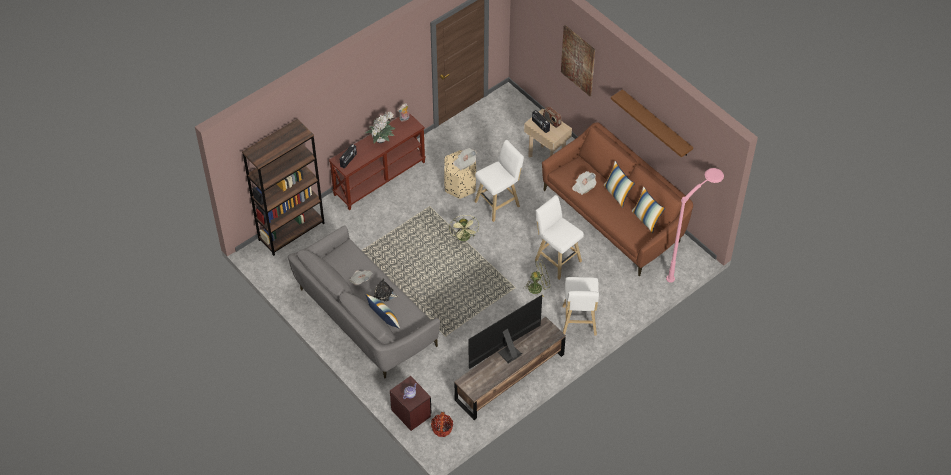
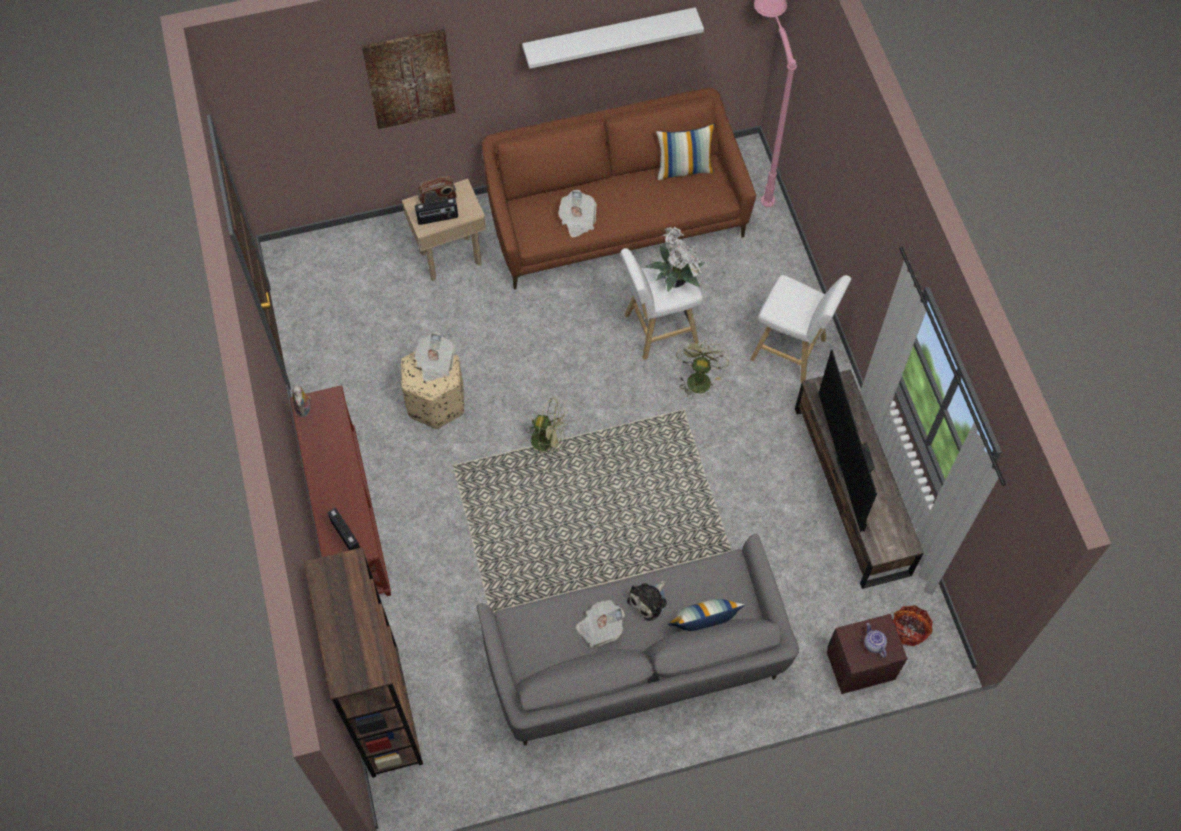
camera: 65 degrees left, 10 degrees up
(381, 140) = (330, 464): potted plant -> potted plant (675, 279)
(499, 203) = (504, 361): white stool -> none
(617, 194) = (616, 183): pillow -> none
(656, 123) = (609, 36): brown shelf -> white shelf

